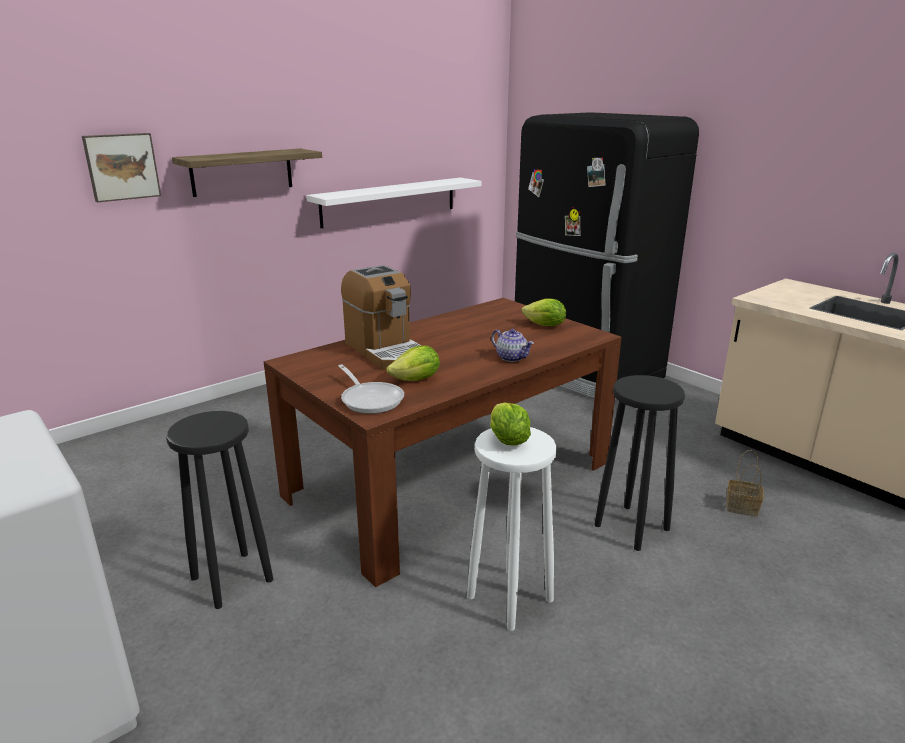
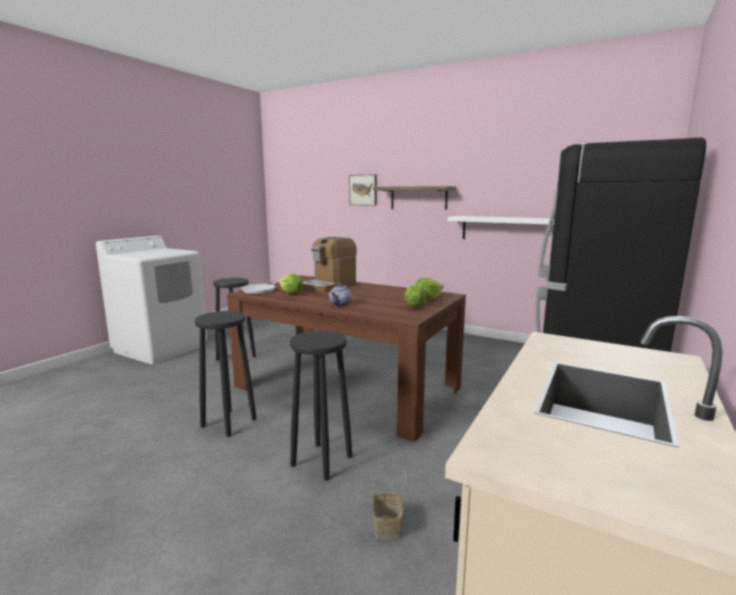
camera: 70 degrees right, 10 degrees down
(507, 440) = (223, 315): lettuce -> lettuce (427, 298)
(509, 598) = (228, 422): white stool -> black stool

